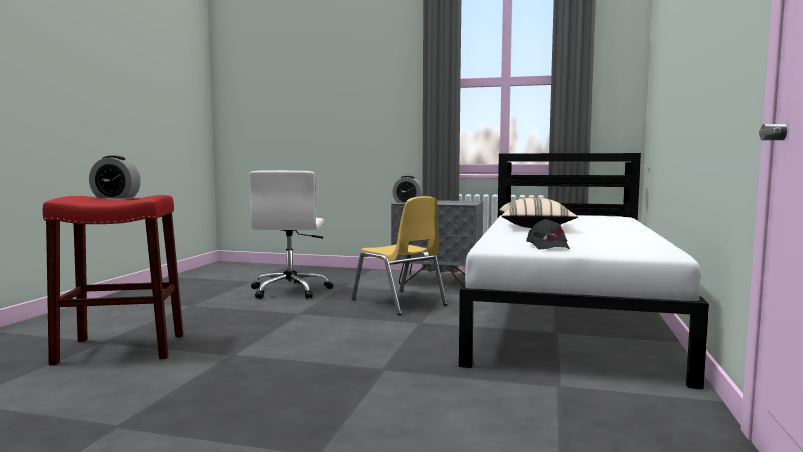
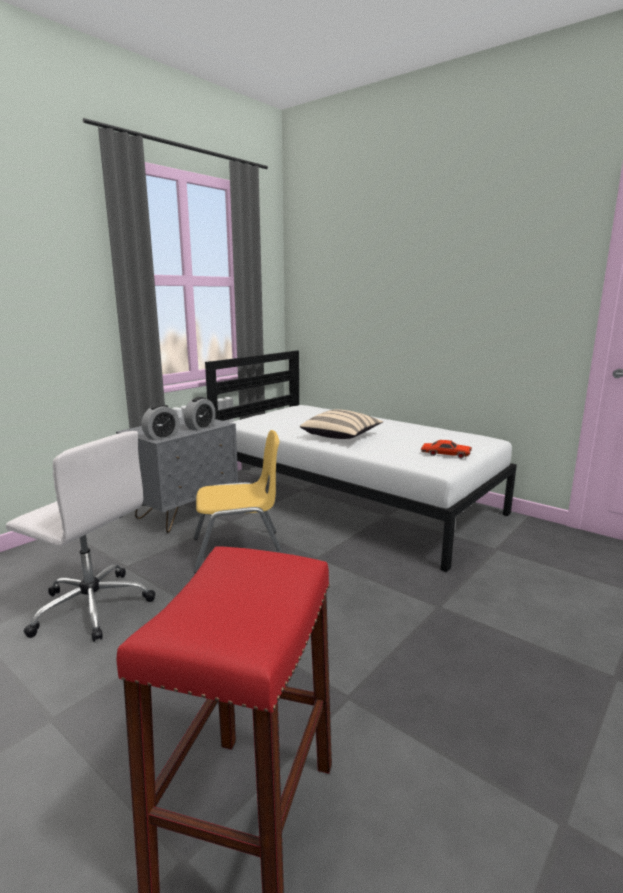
camera: 65 degrees left, 10 degrees up
(116, 197) = (243, 592): alarm clock -> alarm clock (200, 427)
(547, 246) = (445, 454): black cap -> red toy car

